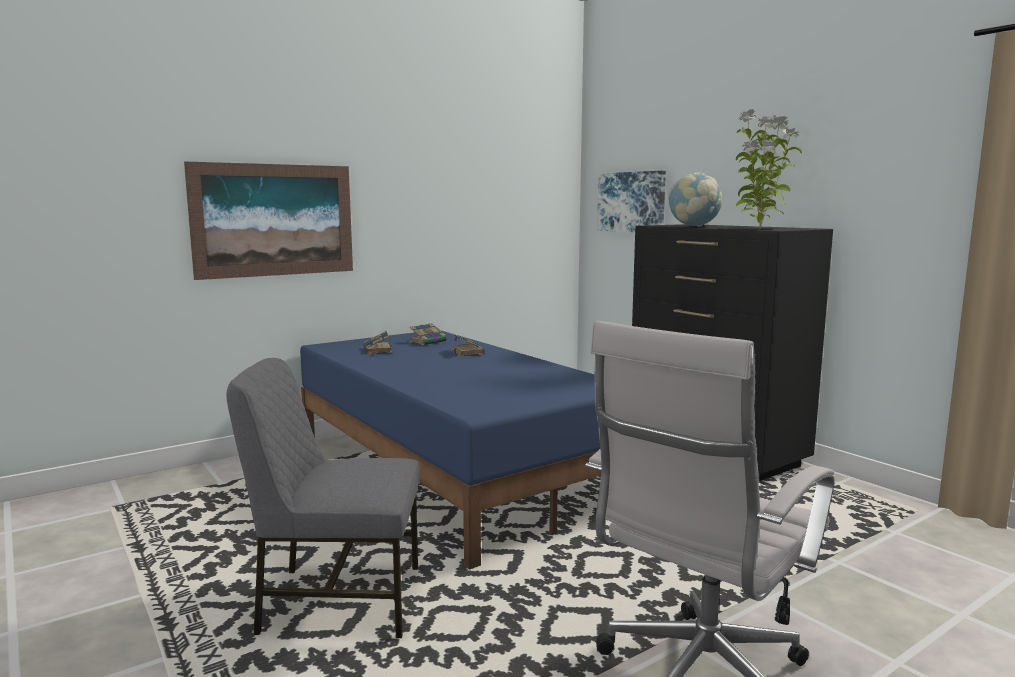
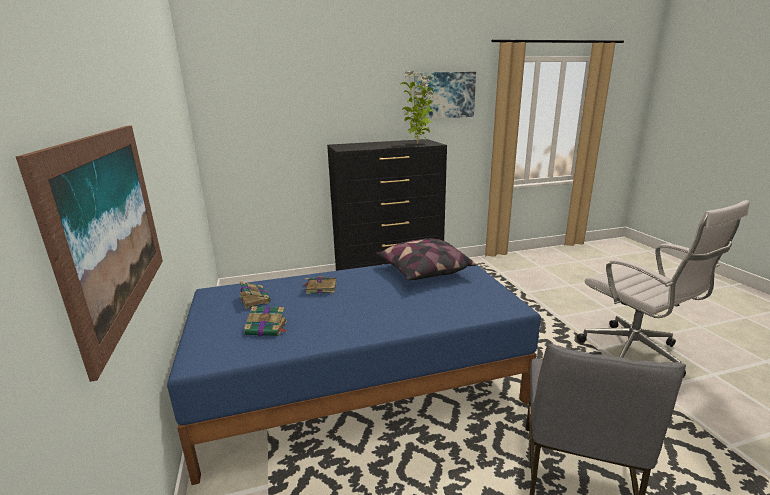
camera: 70 degrees left, 10 degrees up
(547, 376) = (423, 271): none -> pillow
(631, 202) = (261, 131): picture -> picture (443, 95)
(694, 226) = (371, 147): globe -> none

